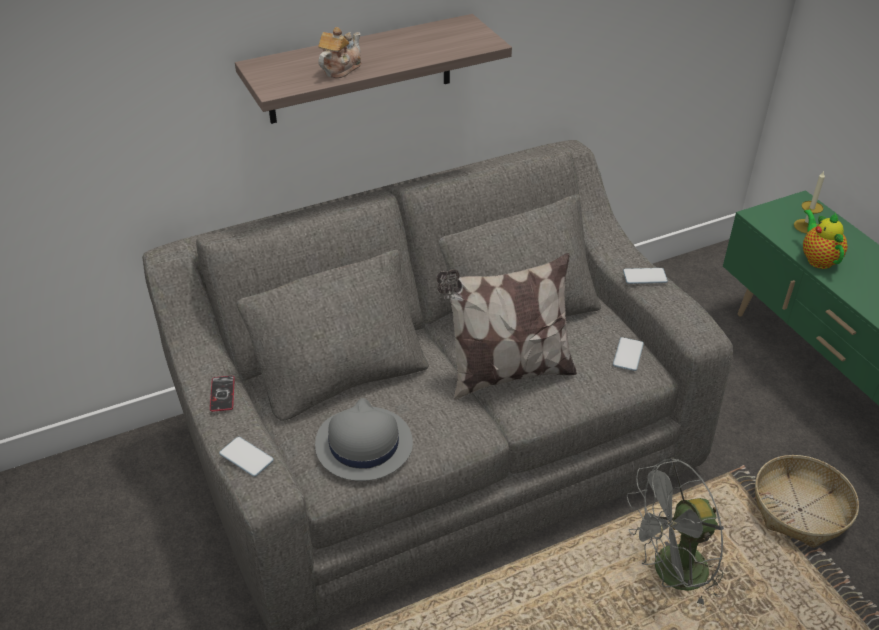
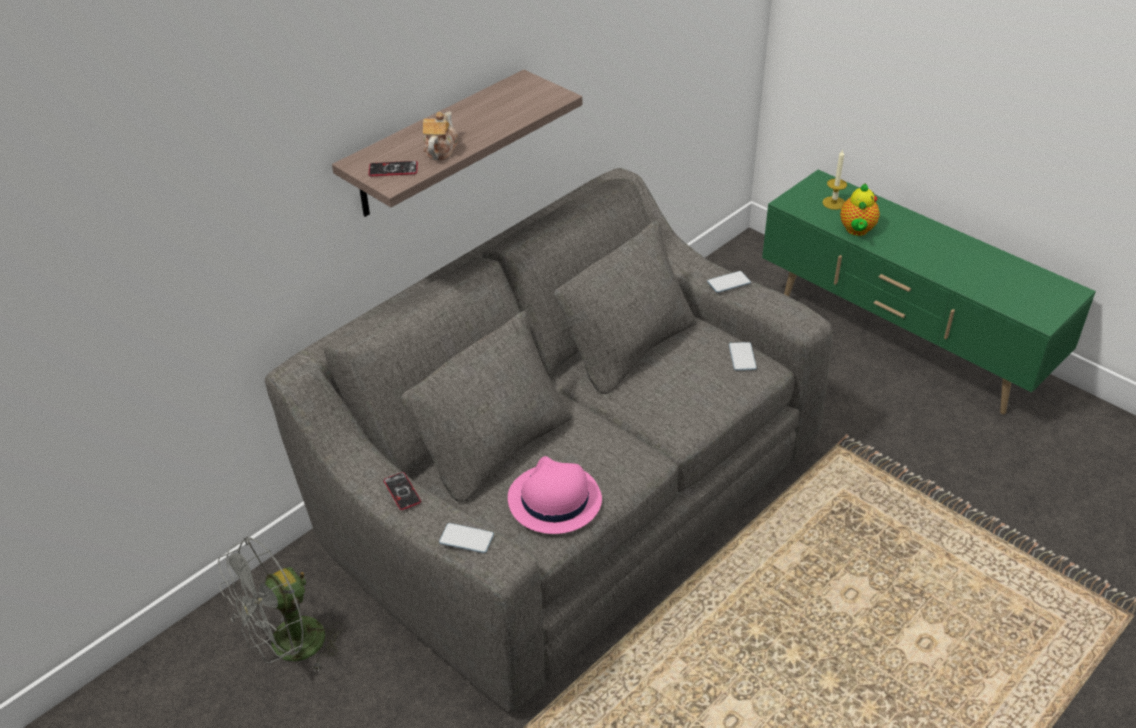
camera: 20 degrees left, 0 degrees up
(284, 77) = (393, 169): none -> phone
(363, 444) = (554, 500): grey hat -> pink hat
(506, 373) = (646, 402): pillow -> none
(671, 574) = (827, 545): grey fan -> grey fan (288, 648)
(800, 510) = (908, 459): basket -> none
(818, 259) = (857, 230): teapot -> teapot turned 135 degrees counterclockwise

